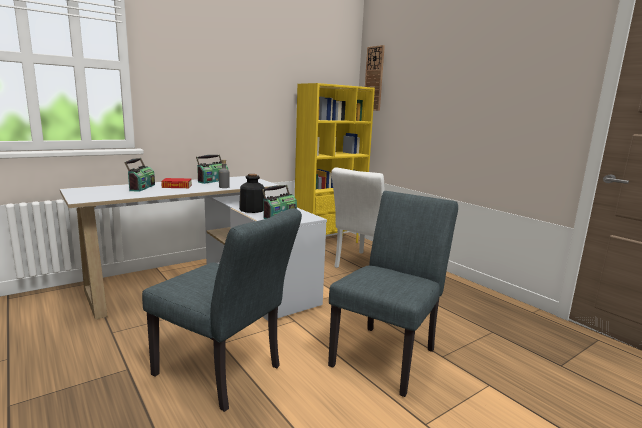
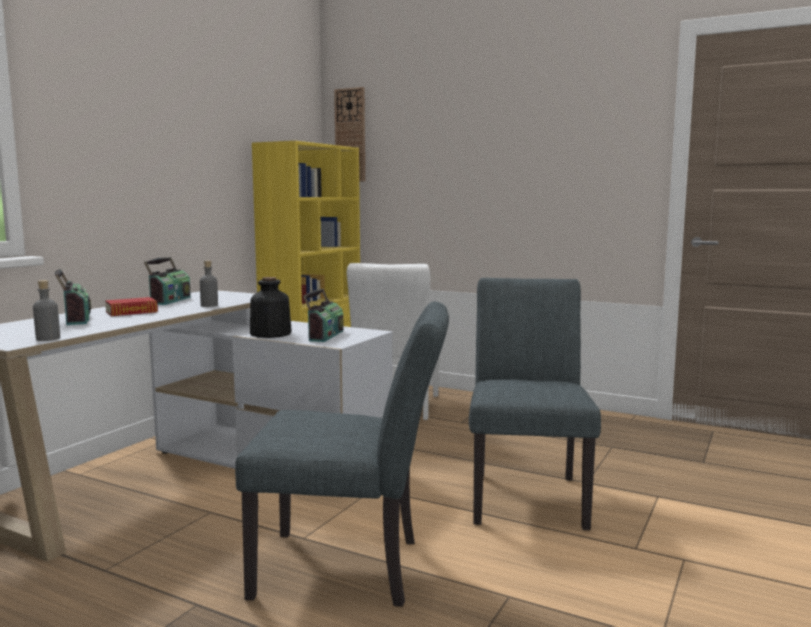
camera: 25 degrees left, 5 degrees down
(101, 199) = (48, 338): none -> grey bottle

